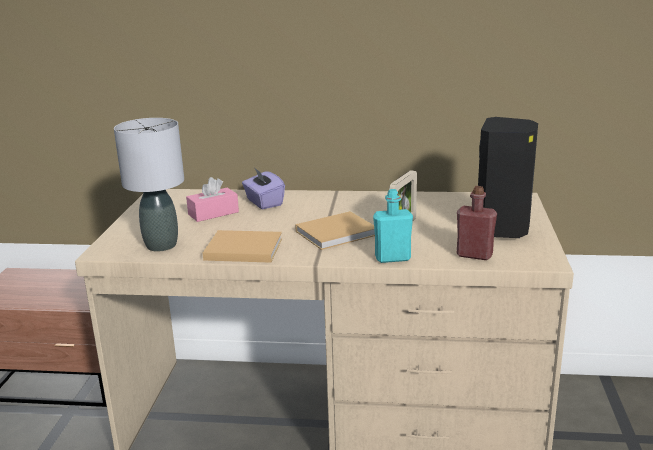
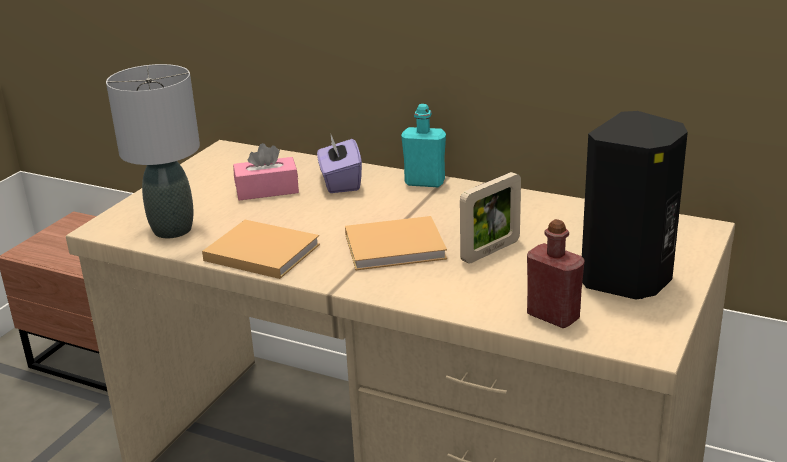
camera: 20 degrees right, 5 degrees up
(392, 258) = (437, 301): turquoise bottle -> turquoise bottle (424, 182)

